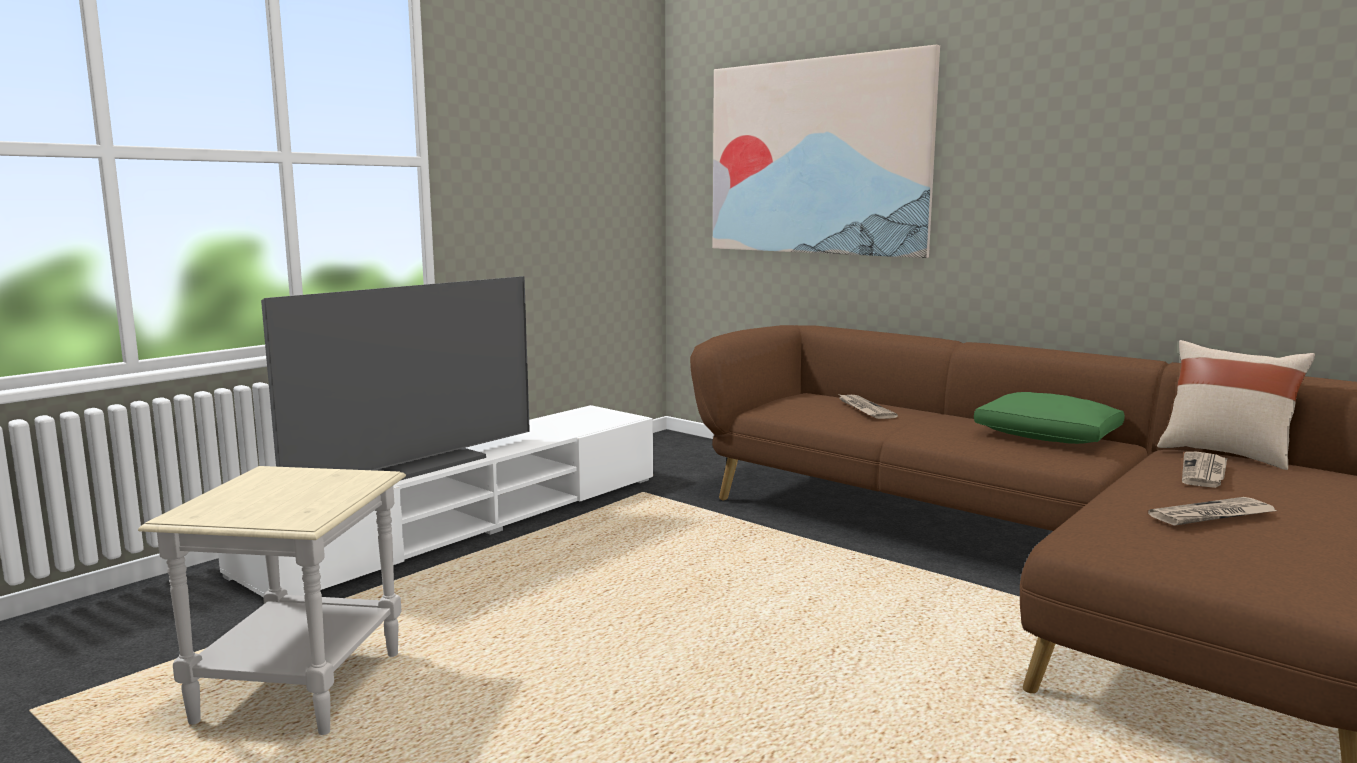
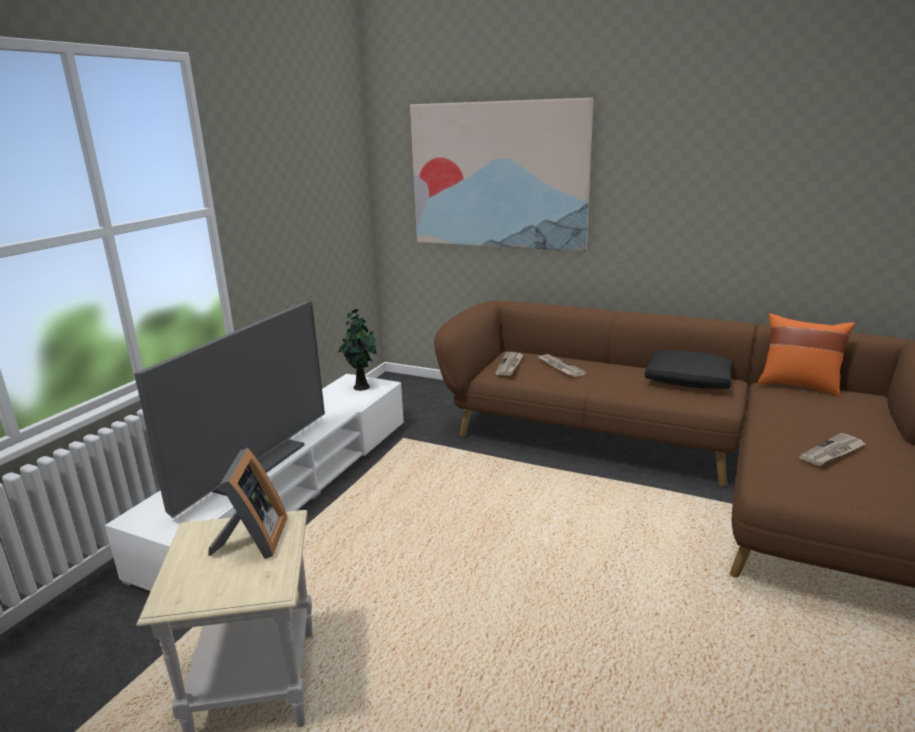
camera: 15 degrees left, 10 degrees up
(319, 486) = (253, 541): none -> picture frame
(598, 417) = (360, 386): none -> potted plant
(1048, 437) = (689, 381): green pillow -> black pillow
(1204, 473) = (802, 409): newspaper -> newspaper (509, 365)
(1226, 454) = (798, 385): beige pillow -> orange pillow

